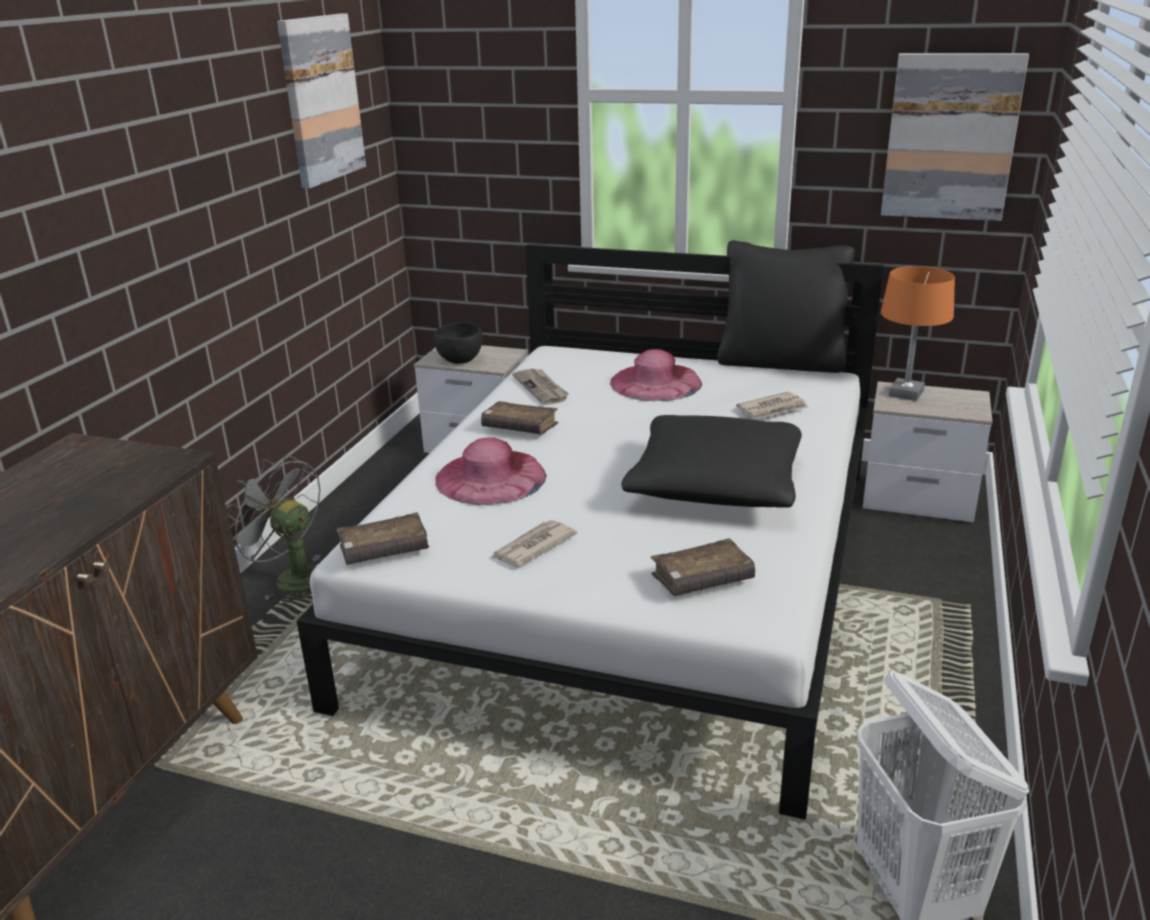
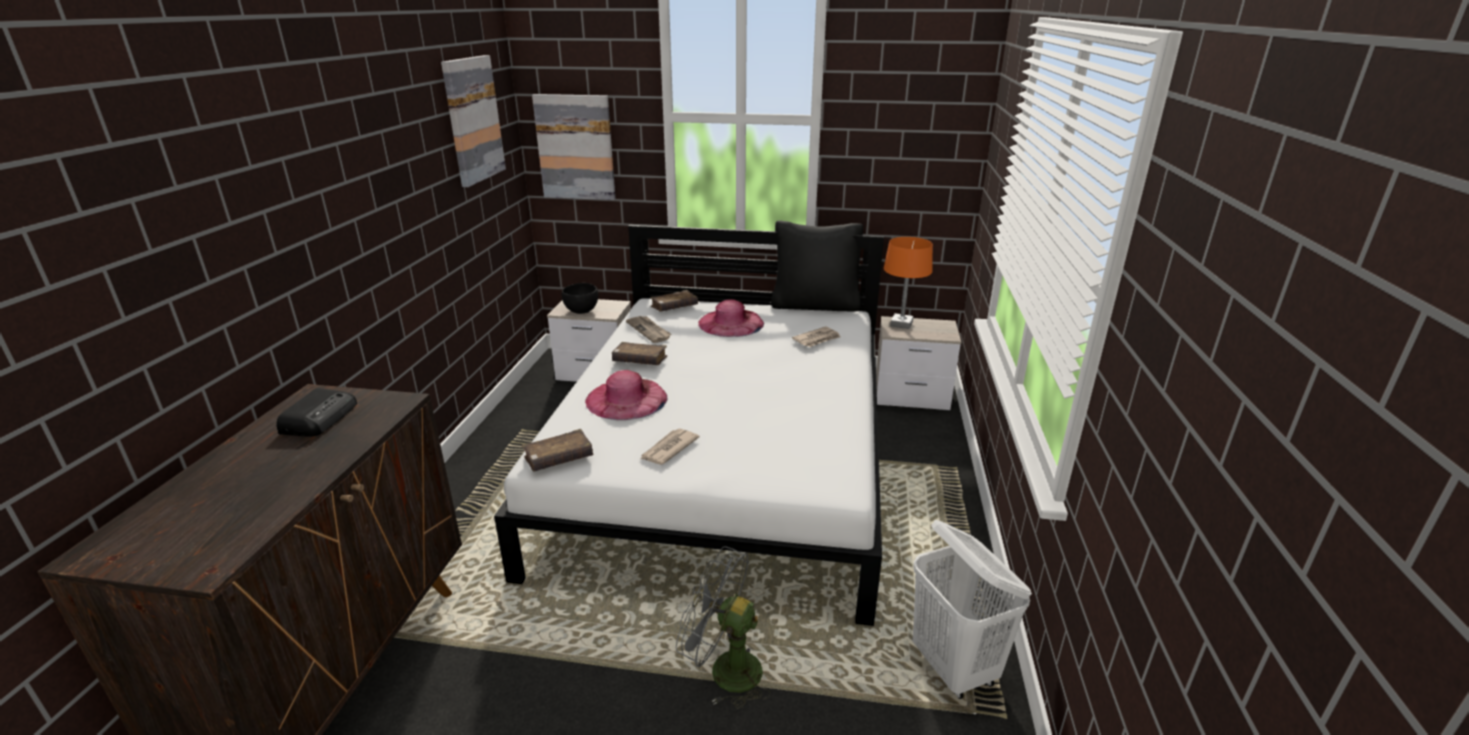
camera: 10 degrees left, 0 degrees up
(74, 475) = (320, 417): none -> radio
(291, 578) = (469, 482): grey fan -> grey fan (724, 670)
(702, 579) = (793, 465): brown book -> brown book (674, 307)
(715, 485) = (788, 396): black pillow -> none
(951, 137) = (925, 148): picture -> picture (575, 147)

